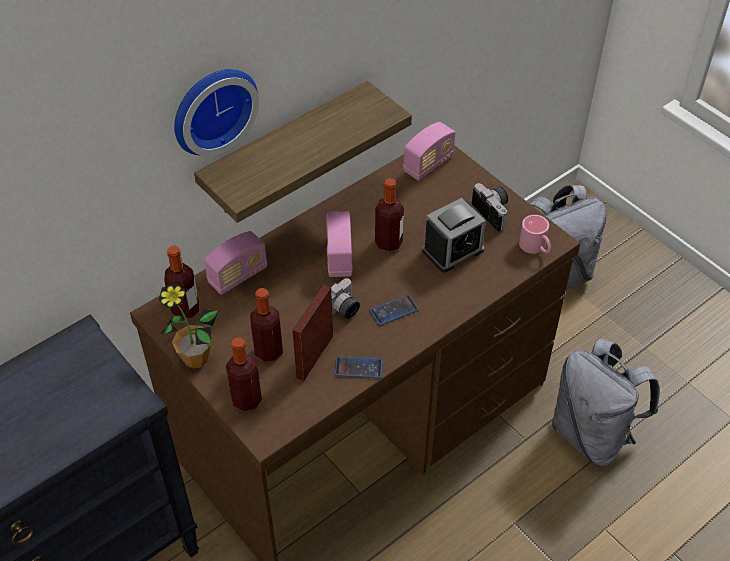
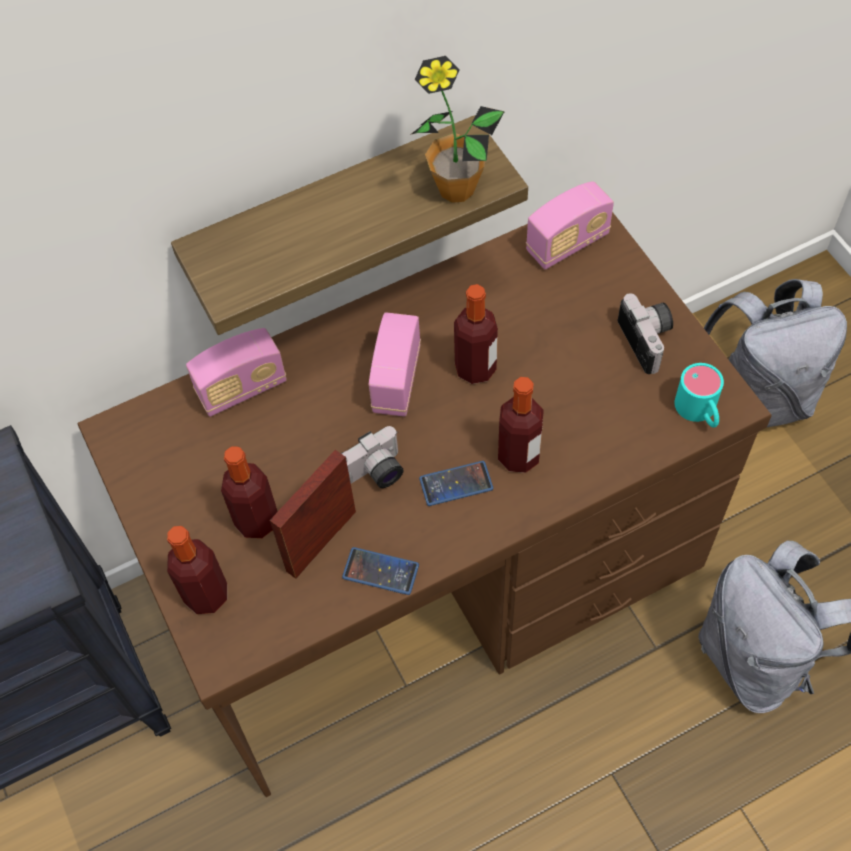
camera: 15 degrees right, 10 degrees up
(185, 309) = (155, 431): bottle -> bottle (518, 456)
(195, 359) = (150, 515): potted plant -> potted plant (456, 189)
(211, 108) = (194, 153): wall clock -> none
(453, 250) = (569, 396): alarm clock -> none
(536, 248) = (699, 412): pink mug -> turquoise mug

